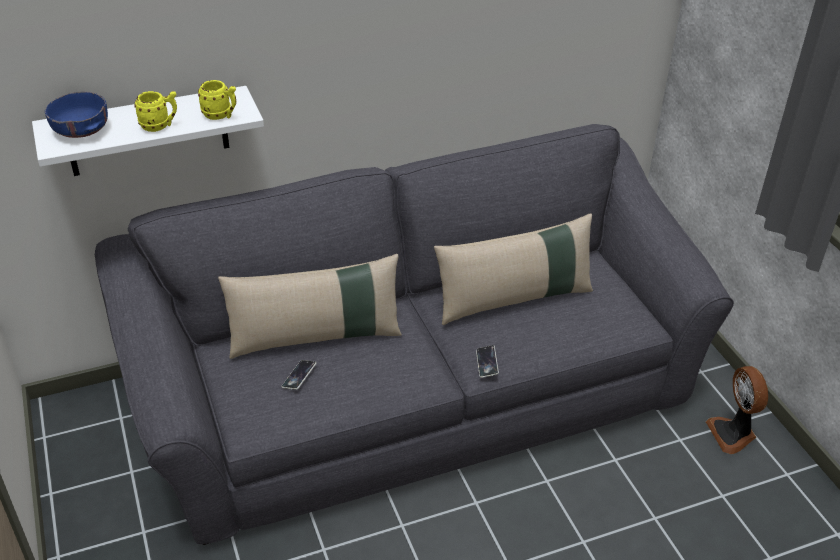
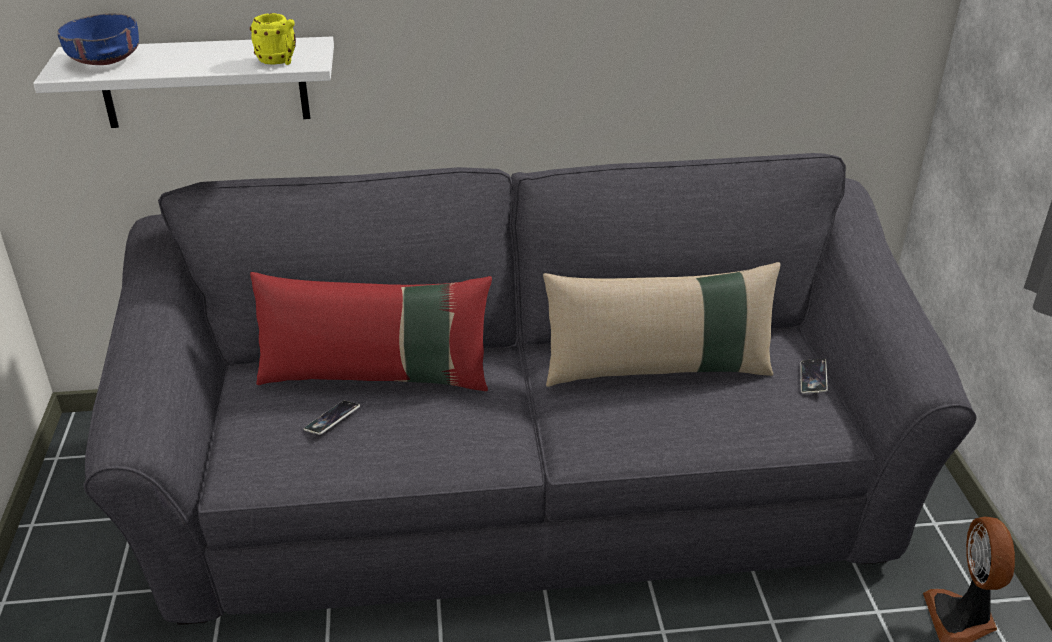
camera: 15 degrees right, 5 degrees down
(160, 126) = (199, 64): yellow mug -> none
(316, 337) = (376, 376): beige pillow -> red pillow
(486, 363) = (589, 444): phone -> phone (813, 379)

